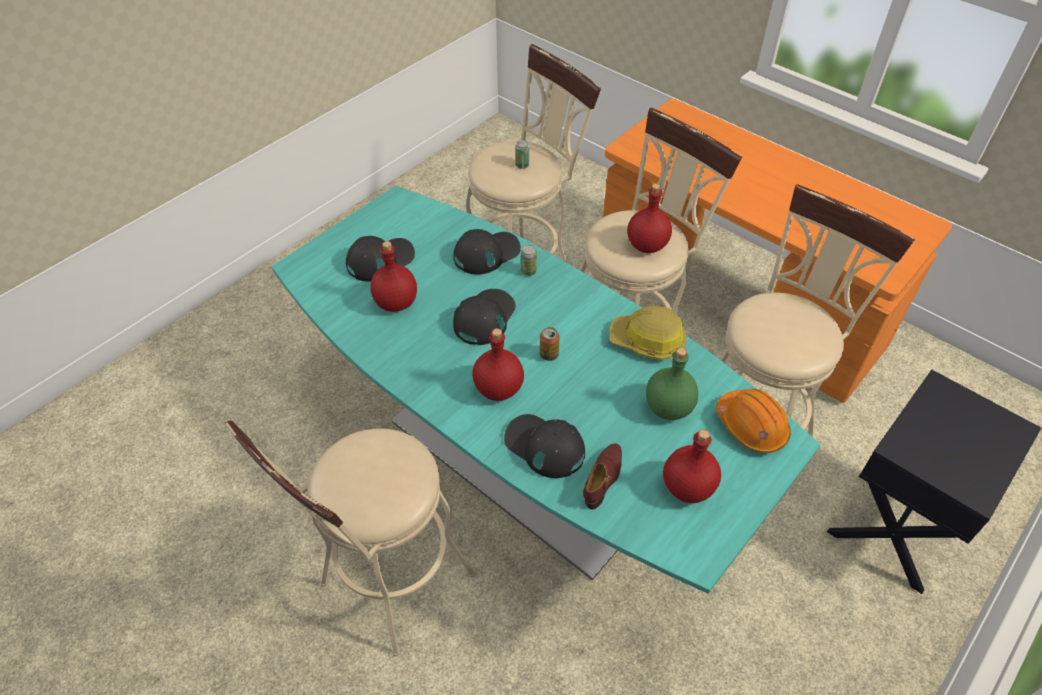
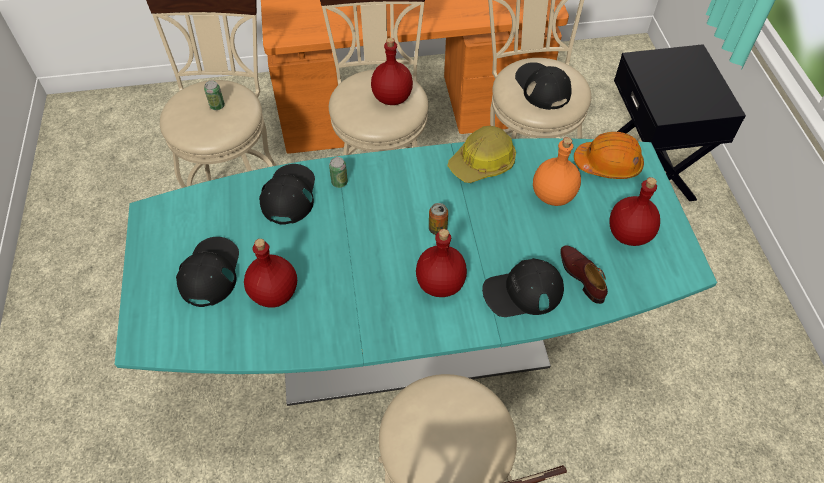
camera: 50 degrees left, 5 degrees up
(484, 318) = (357, 243): black cap -> black cap (542, 87)
(668, 408) = (553, 196): green bottle -> orange bottle

